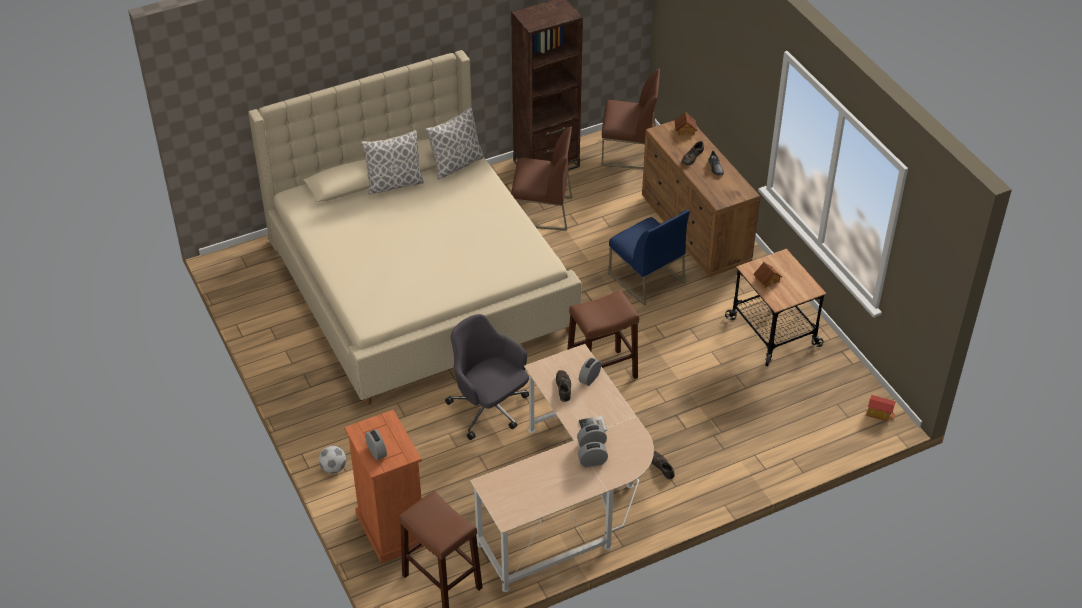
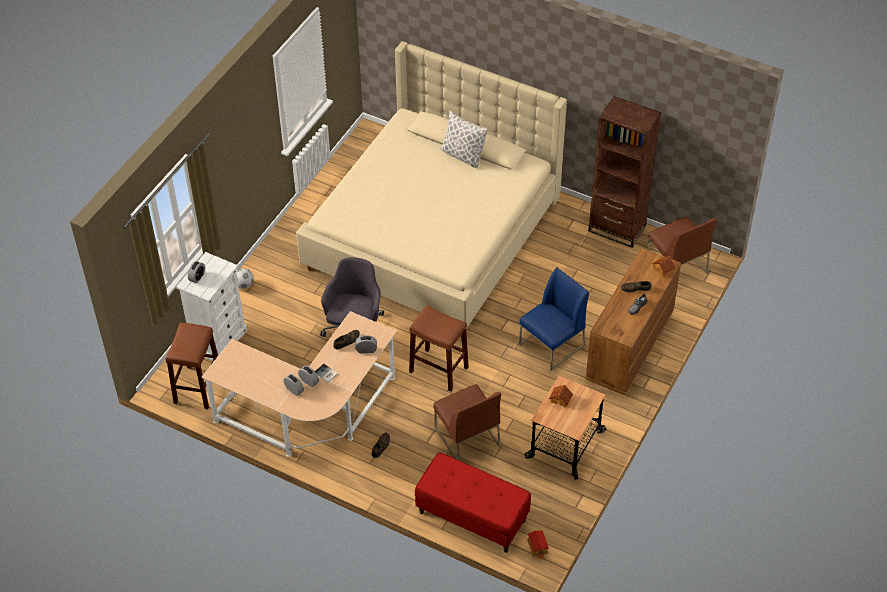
camera: 55 degrees right, 5 degrees up
(391, 529) = (218, 340): orange dresser -> white dresser
(456, 164) = (512, 173): pillow -> none
(542, 212) = (564, 254): brown chair -> brown chair (466, 436)
(645, 278) = (552, 345): blue chair -> blue chair turned 150 degrees counterclockwise
(806, 442) = (472, 516): none -> red bench

